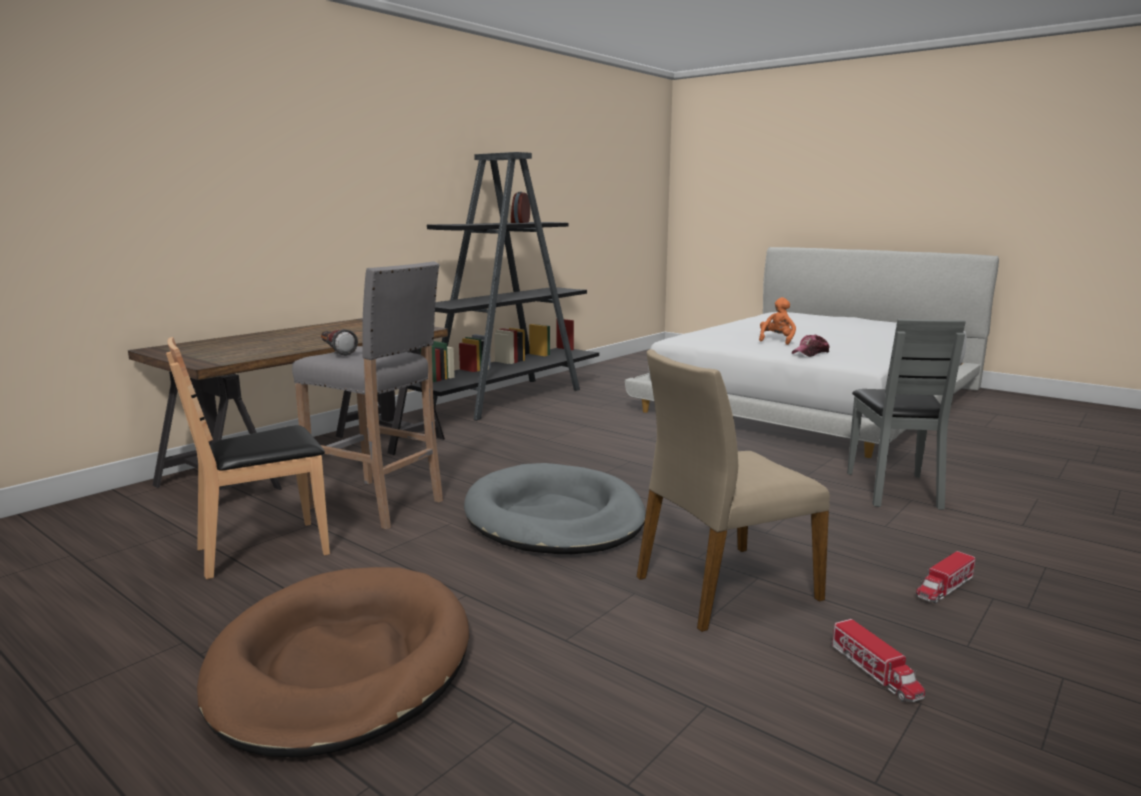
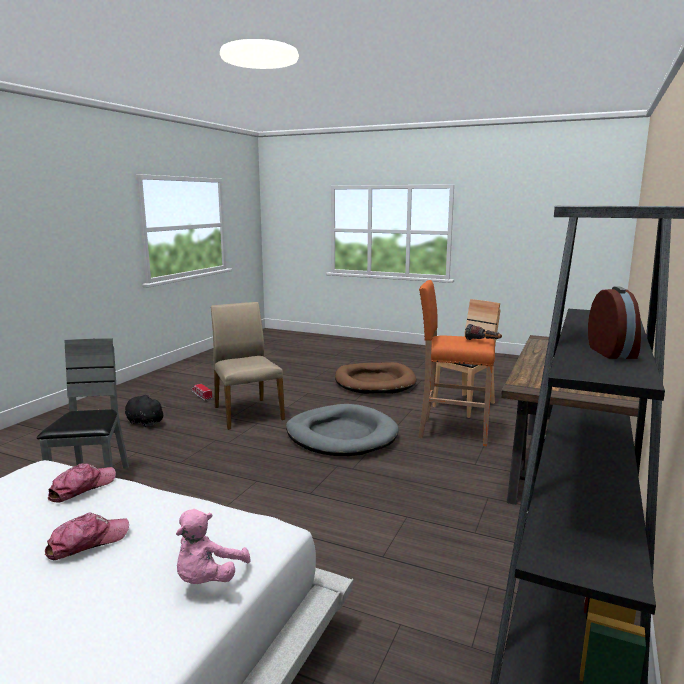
camera: 165 degrees right, 0 degrees up
(378, 505) = (452, 431): grey stool -> orange stool
(704, 331) = (208, 579): none -> pink plush toy
(723, 587) = (247, 413): beige chair -> beige chair turned 75 degrees counterclockwise
(777, 340) = (87, 542): orange plush toy -> cap
(944, 588) = (144, 422): toy truck -> black plush toy

